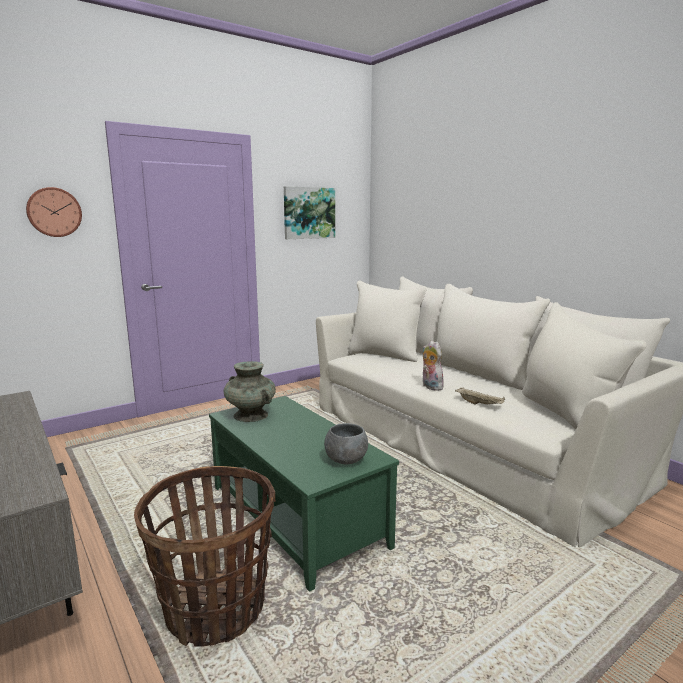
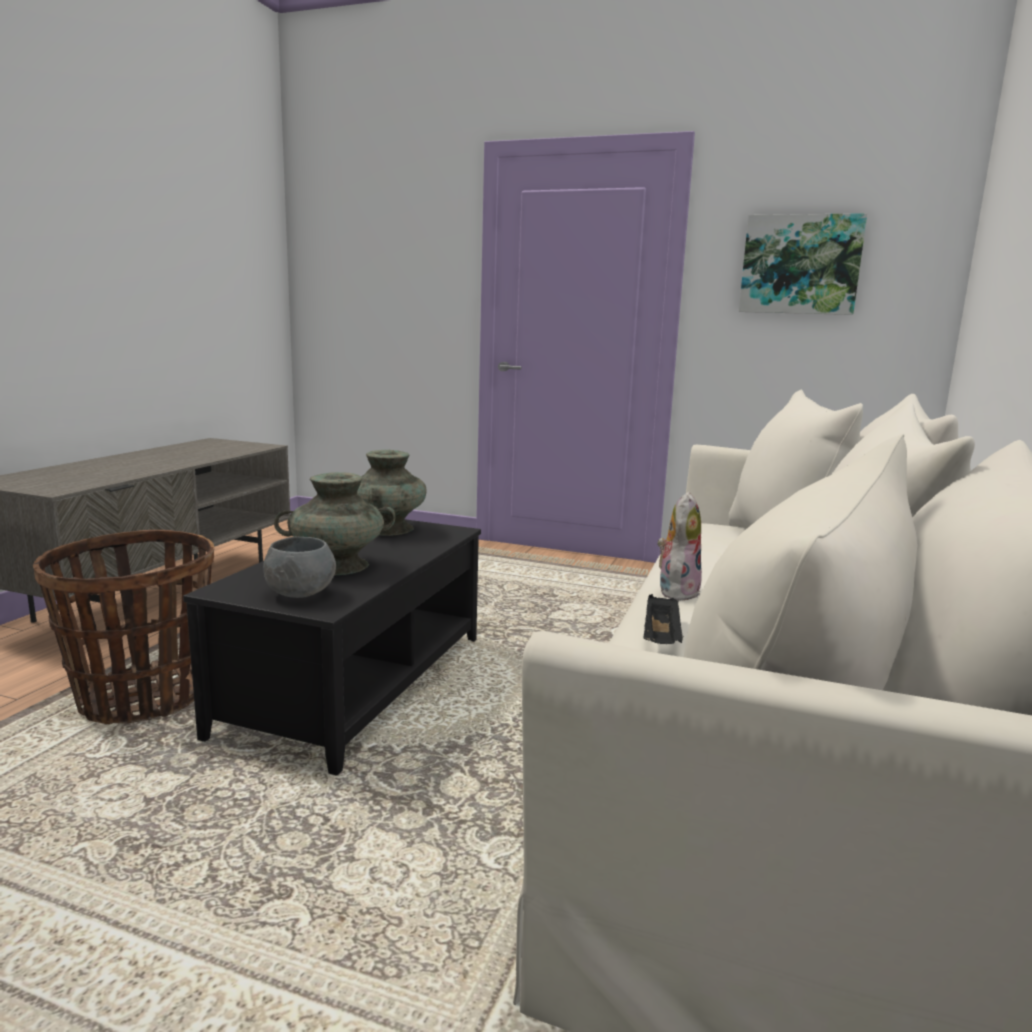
camera: 55 degrees right, 0 degrees up
(54, 212) = (418, 262): wall clock -> none
(297, 515) = (360, 684): green coffee table -> black coffee table
(307, 442) = (337, 566): none -> turquoise vase
(480, 404) = (661, 639): beige tray -> black tray

